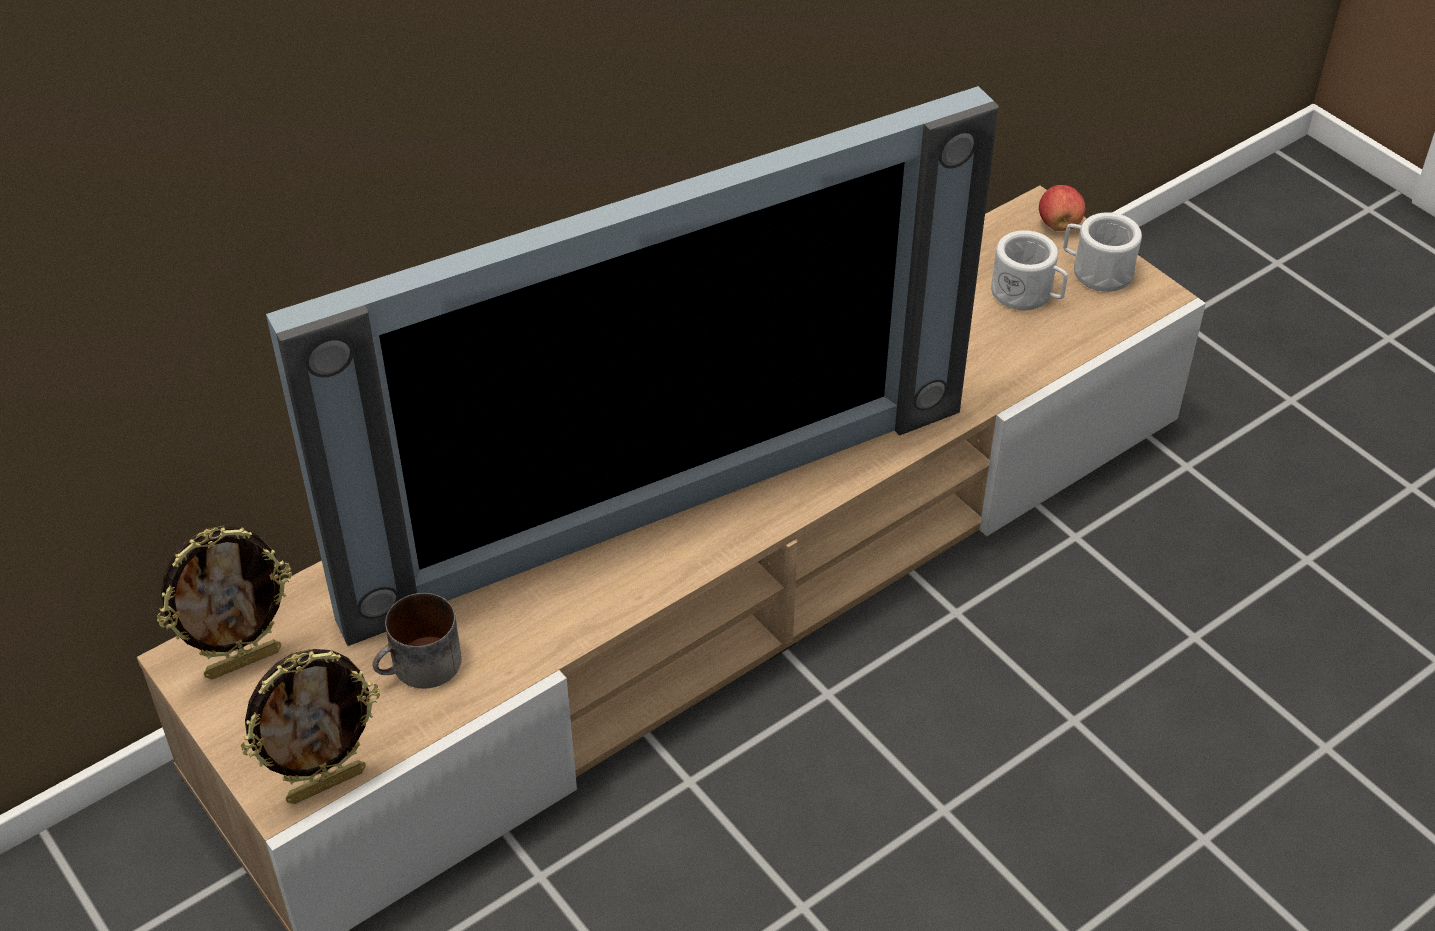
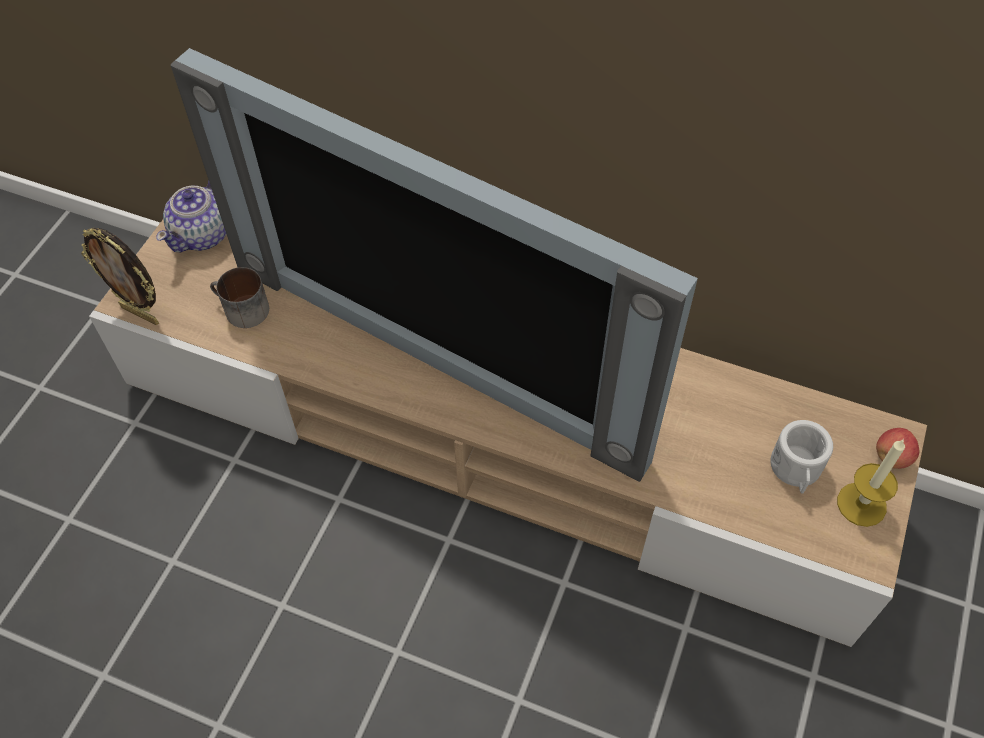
camera: 60 degrees right, 10 degrees up
(243, 661) = (203, 234): picture frame -> teapot
(1096, 271) = (861, 504): white mug -> candle

